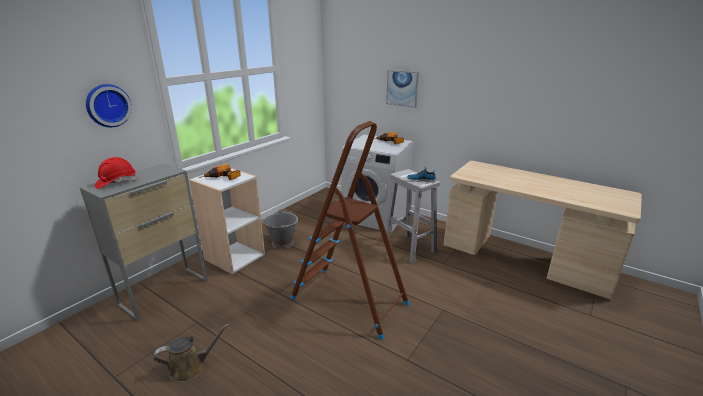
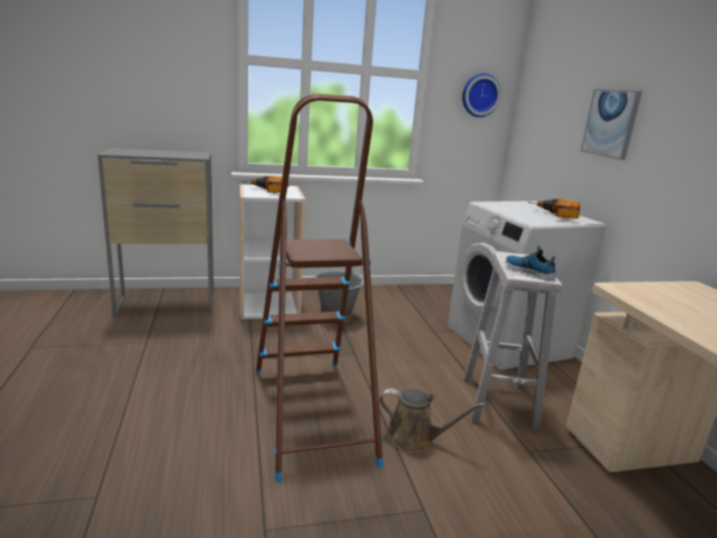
camera: 40 degrees right, 5 degrees down
(107, 105) = (172, 72): wall clock -> wall clock (479, 95)
(116, 182) = (137, 151): red hard hat -> none
(190, 367) = (79, 375): brown watering can -> brown watering can (415, 438)

